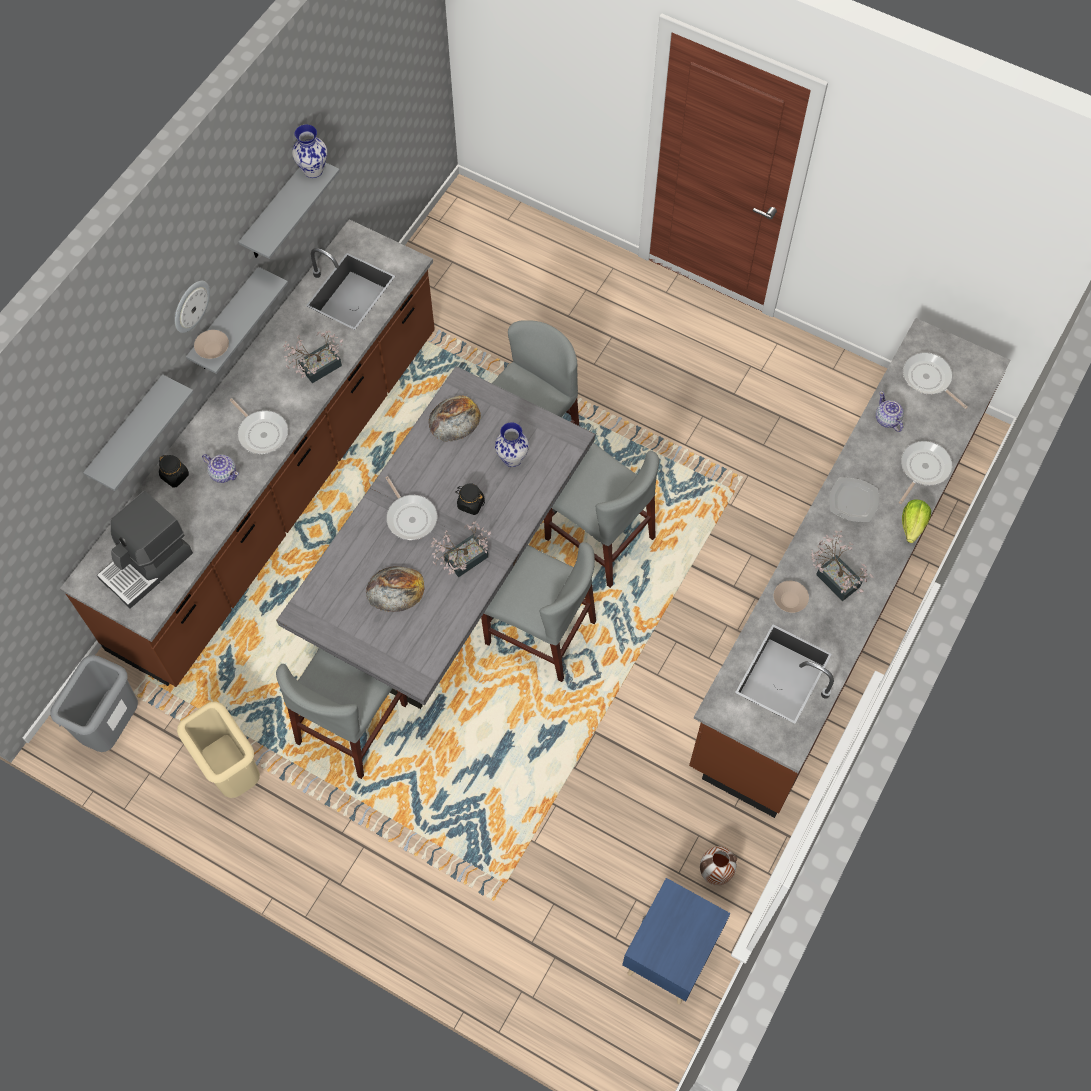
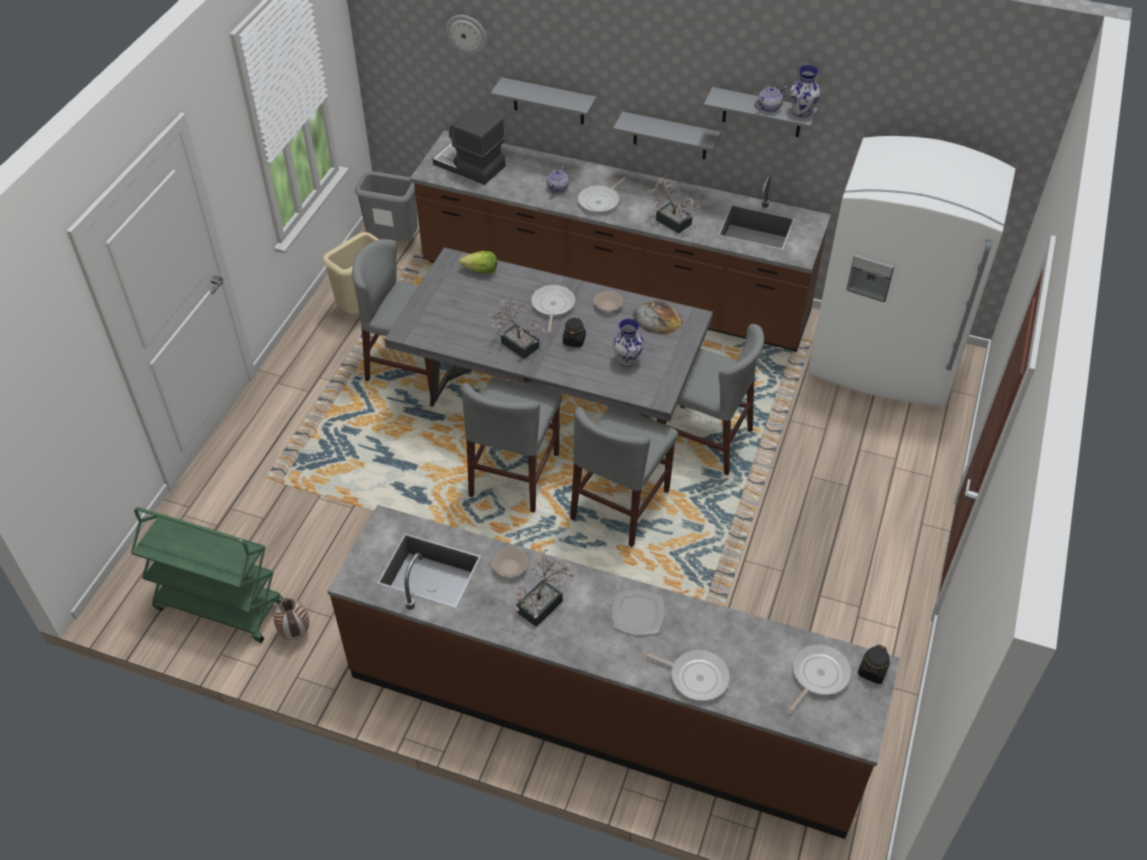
camera: 80 degrees right, 15 degrees down
(175, 476) = (549, 165): black jar -> black jar (872, 671)
(190, 305) = (645, 78): wall clock -> wall clock (467, 34)
(213, 349) = (633, 123): beige bowl -> beige bowl (608, 306)
(395, 589) = (483, 307): bread -> none
(410, 517) = (552, 306): frying pan -> frying pan turned 135 degrees clockwise
(458, 264) = (883, 362): none -> white fridge
(669, 954) = (219, 606): blue nightstand -> green cart
(887, 419) = (750, 638): teapot -> teapot (768, 107)
(912, 525) = (620, 671): lettuce -> lettuce (480, 271)

